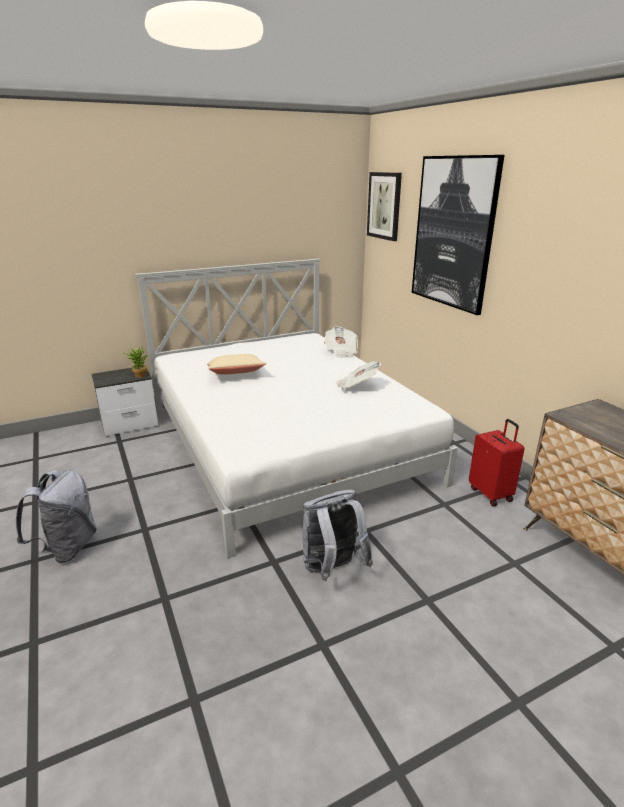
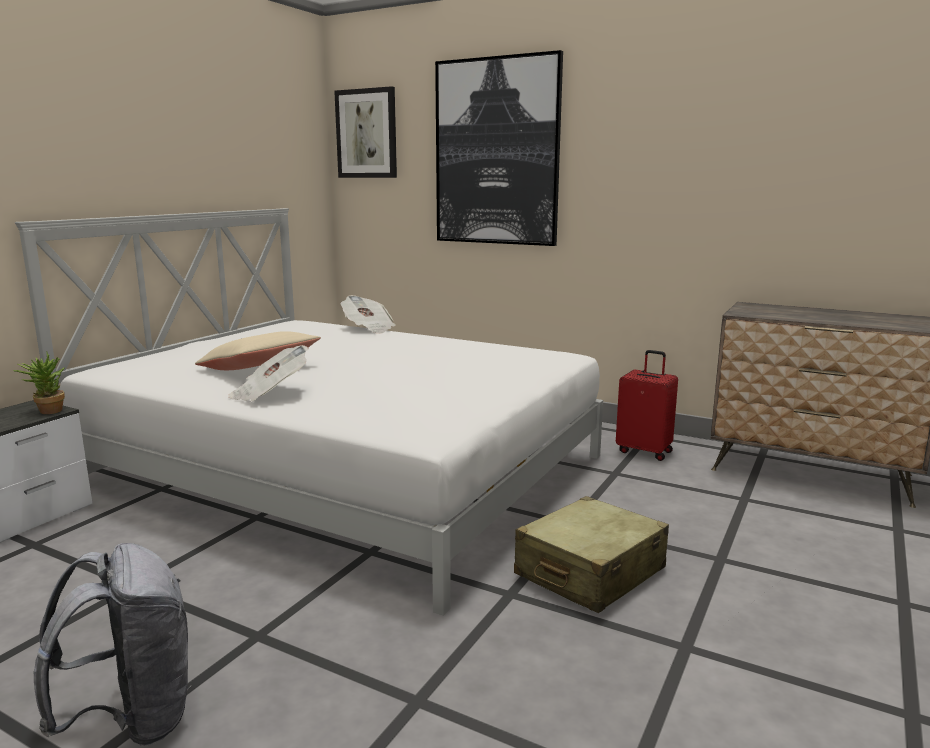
camera: 35 degrees left, 10 degrees down
(332, 569) = (589, 572): grey backpack -> beige suitcase
(357, 386) = (452, 351): newspaper -> newspaper (270, 394)

